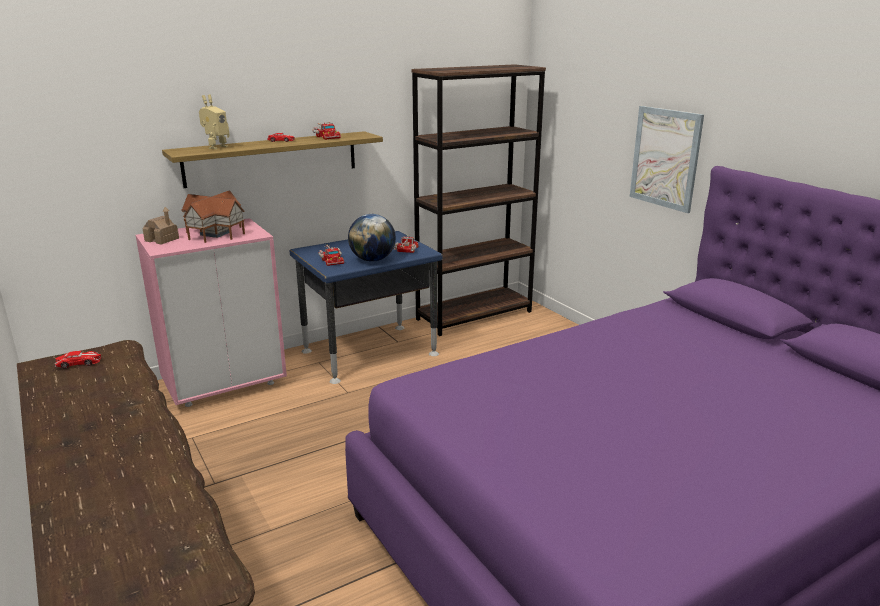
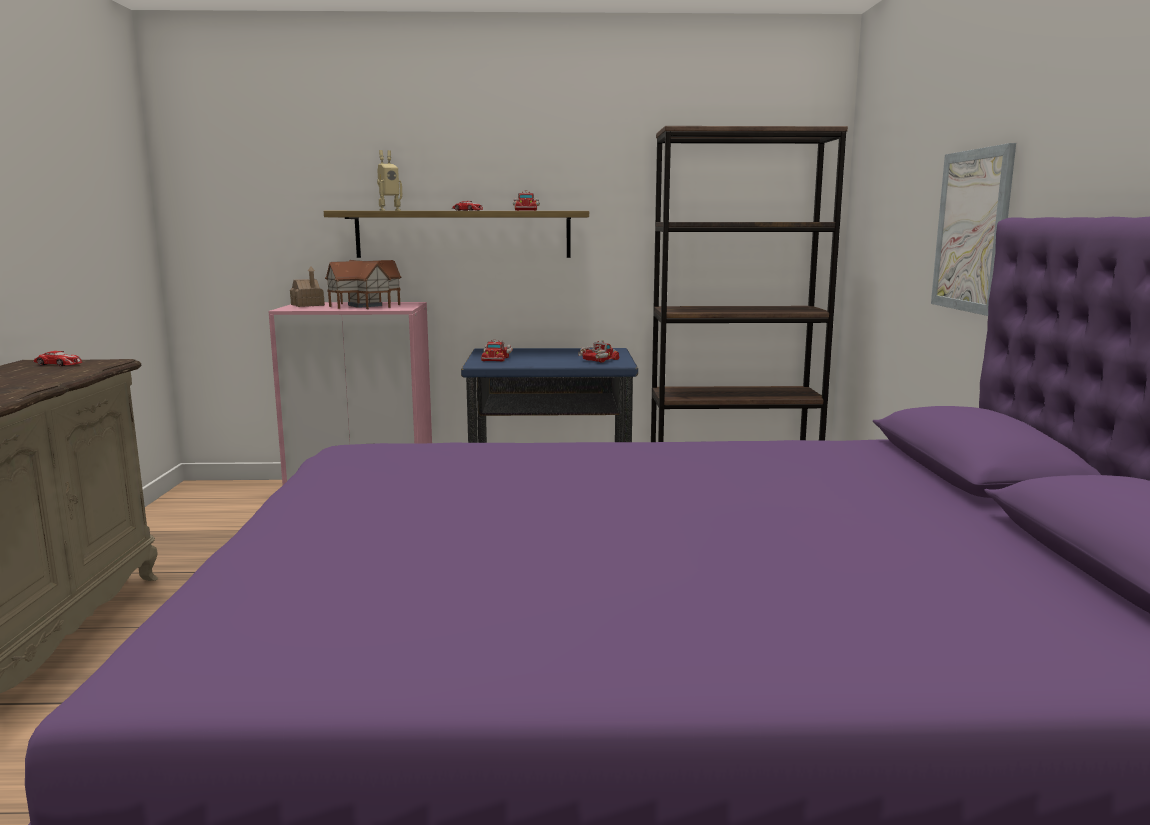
camera: 30 degrees right, 10 degrees down
(372, 260) = (541, 362): globe -> none

